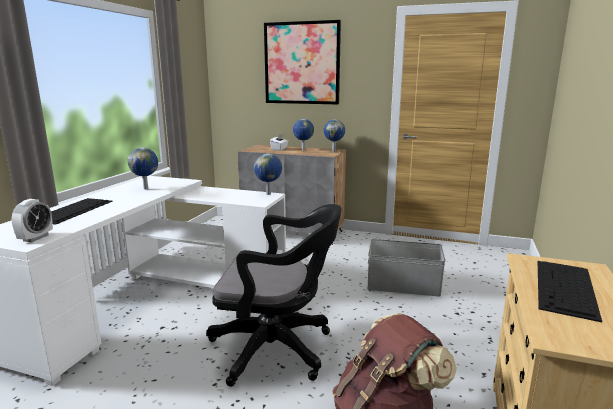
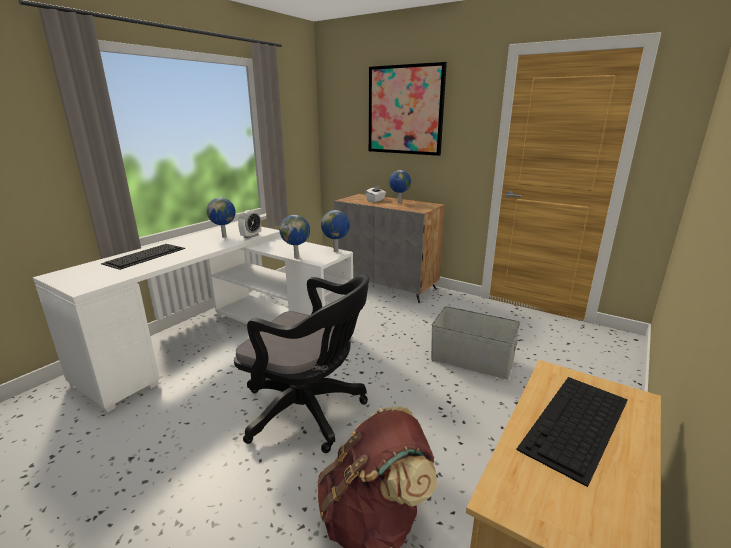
camera: 15 degrees right, 5 degrees up
(36, 238) = (92, 282): alarm clock -> alarm clock (251, 236)
(334, 151) = (430, 205): globe -> globe (297, 257)

